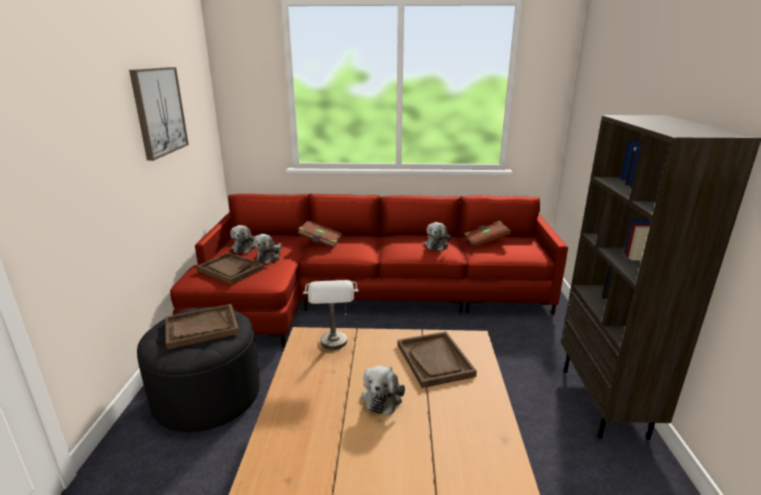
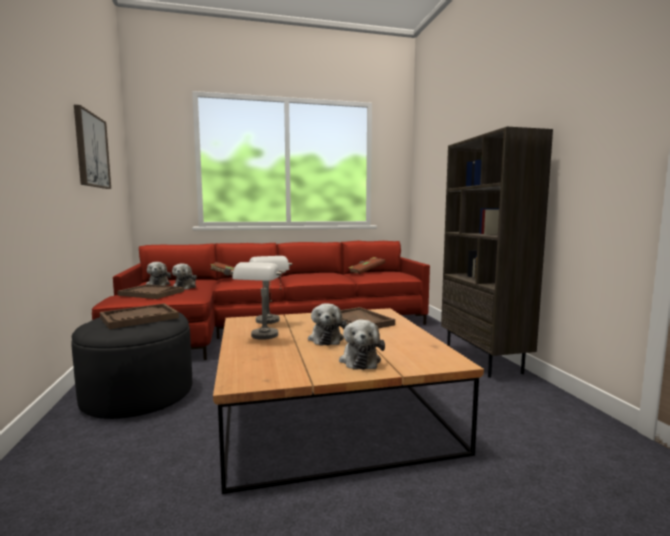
camera: 15 degrees left, 15 degrees down
(314, 383) = (261, 338): none -> grey table lamp
(436, 245) = (329, 274): plush toy -> plush toy (360, 360)

